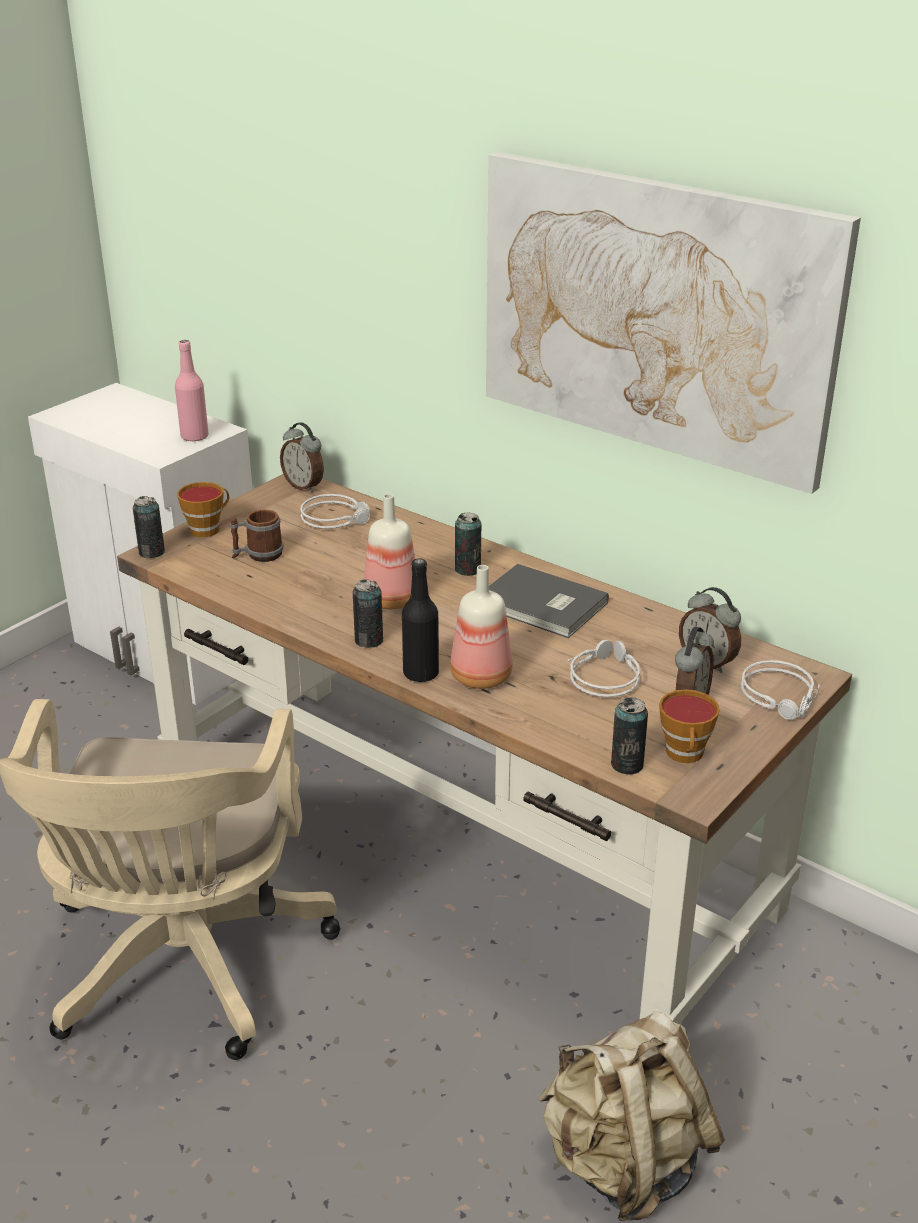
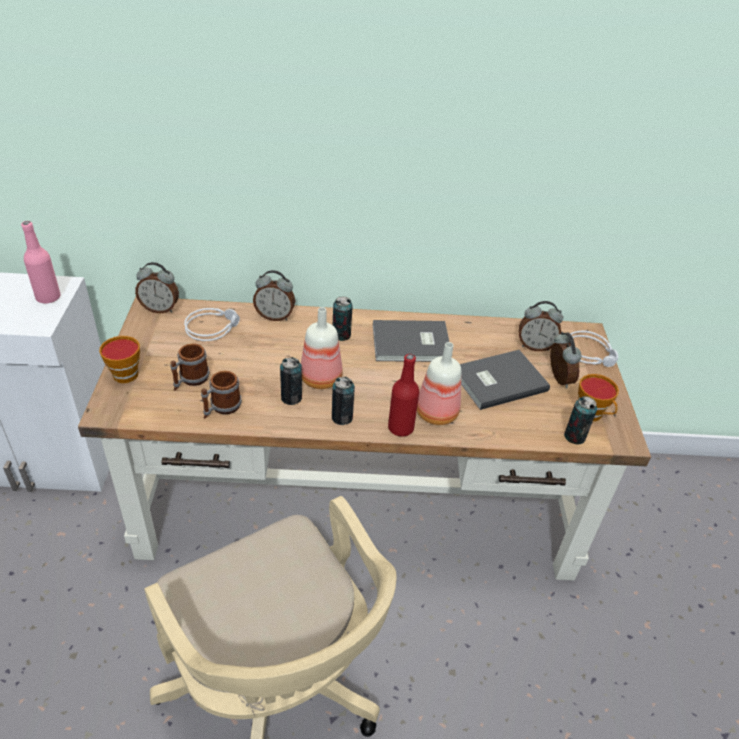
camera: 40 degrees left, 10 degrees up
(152, 552) = (104, 411): can -> can (291, 398)
(258, 588) = (221, 408): none -> mug
(415, 529) = (275, 316): none -> alarm clock
(421, 673) = (400, 428): black bottle -> red bottle
(603, 676) = (497, 380): grey headphones -> grey book
(624, 1162) = (609, 651): beige backpack -> none
(654, 315) = (472, 128): picture -> none

